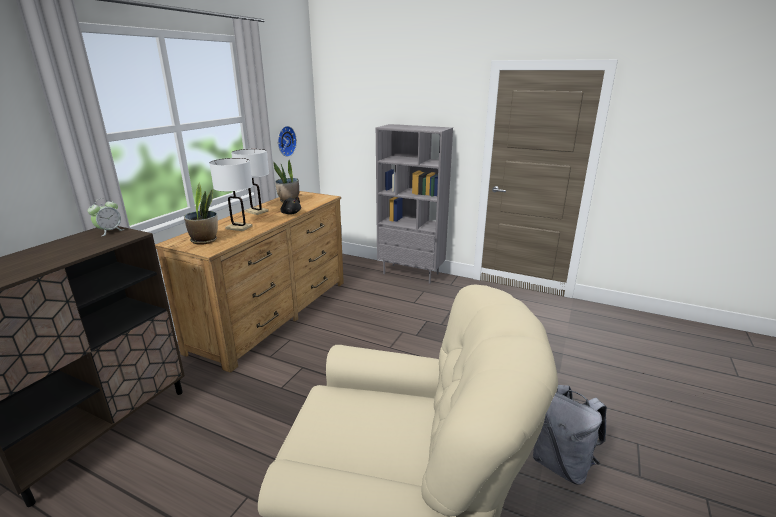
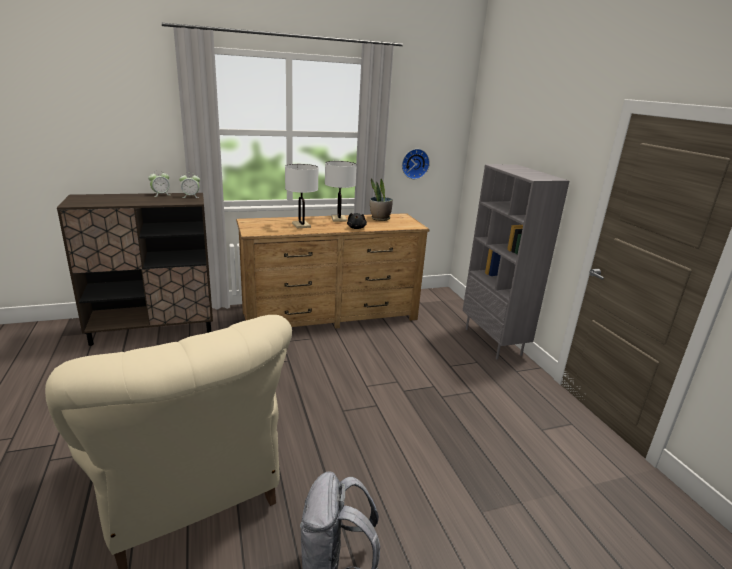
camera: 45 degrees right, 0 degrees up
(59, 242) = (161, 195): none -> alarm clock
(205, 240) = (264, 226): potted plant -> none

